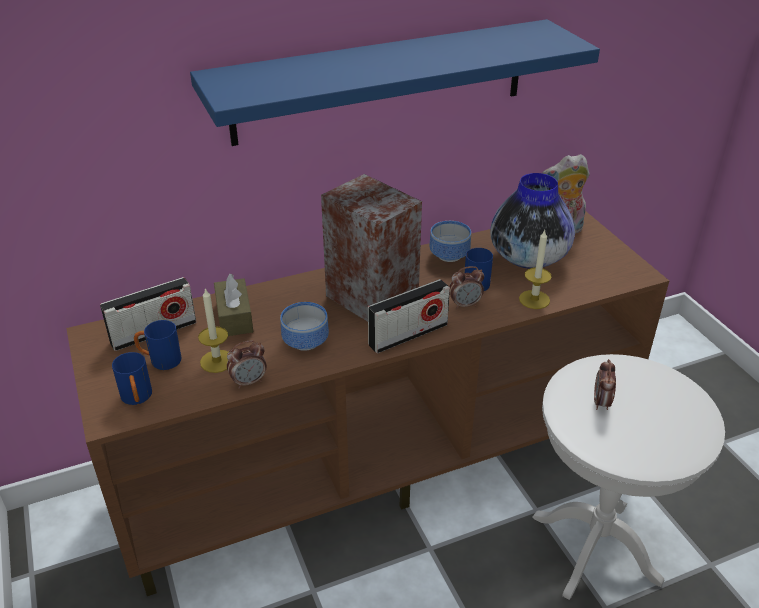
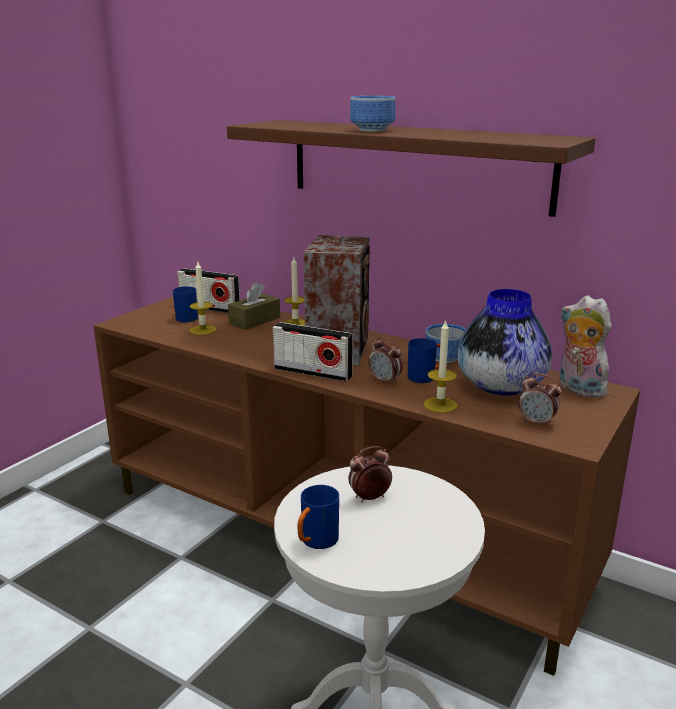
camera: 55 degrees right, 15 degrees down
(137, 399) = (143, 323): blue mug -> blue mug (315, 542)
(249, 382) = (193, 343): alarm clock -> alarm clock (536, 422)
(276, 296) = (295, 324): none -> candle
(305, 340) = (258, 345): bowl -> bowl (373, 130)
(381, 81) = (416, 164): blue shelf -> brown shelf

